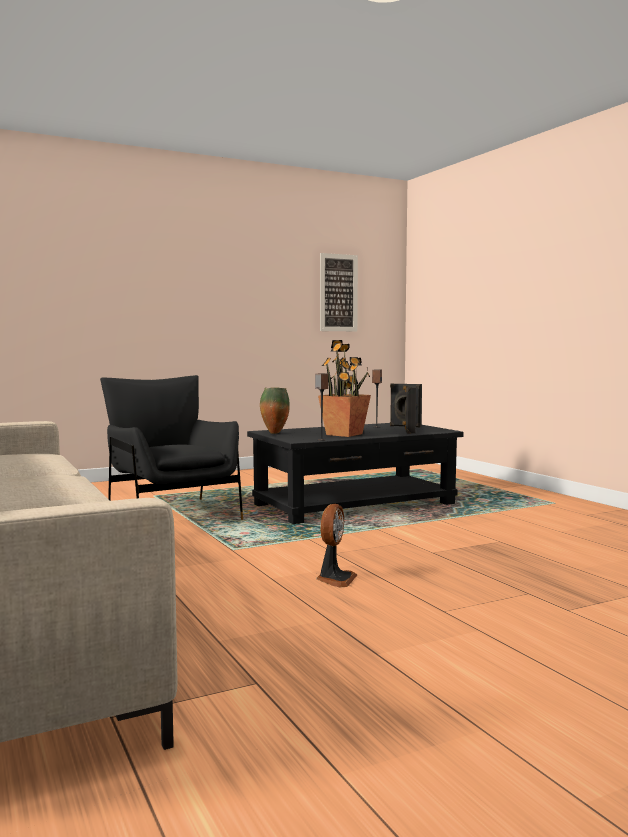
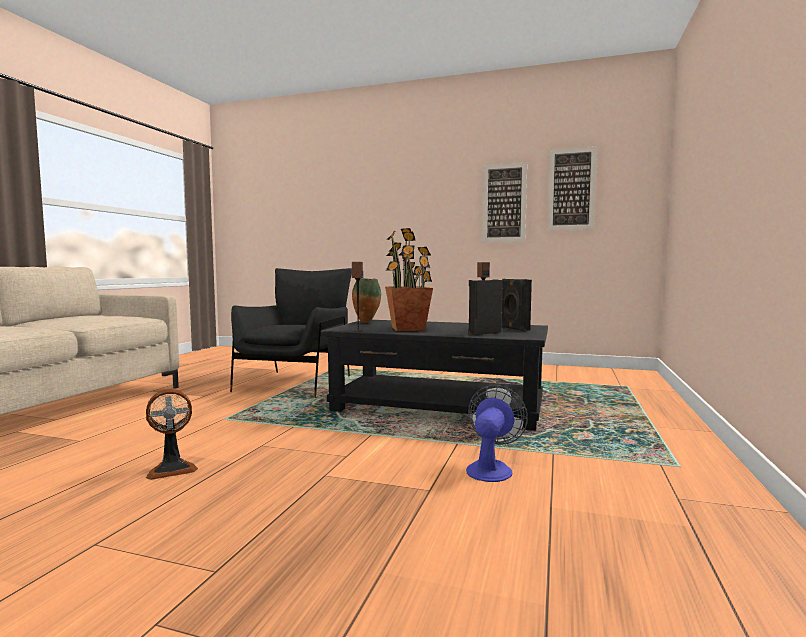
camera: 45 degrees right, 0 degrees up
(281, 301) = (504, 203): none -> picture
(493, 525) = (491, 468): none -> fan

